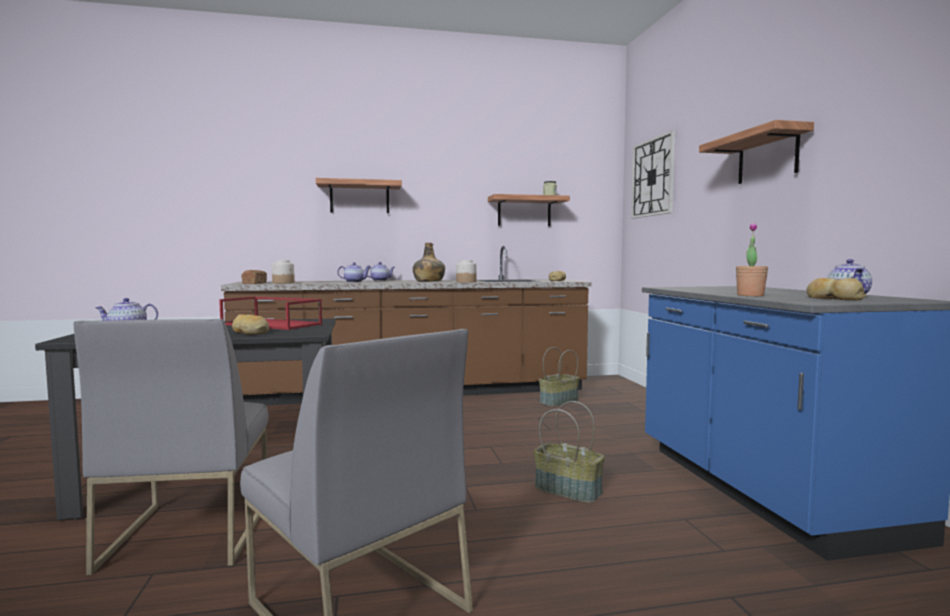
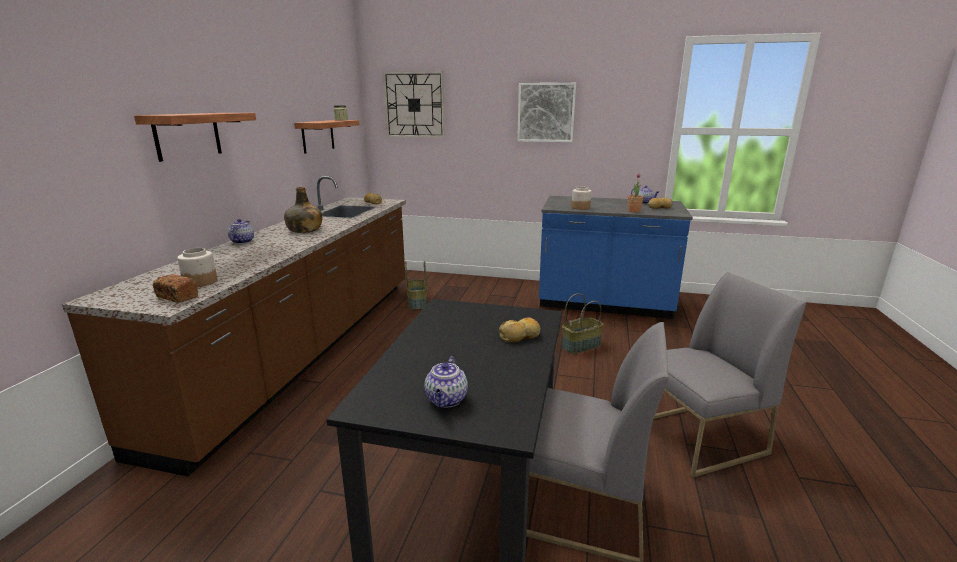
camera: 65 degrees left, 15 degrees up
(273, 324) = (462, 325): red tray -> none
(354, 282) = (254, 252): teapot -> none
(466, 282) = (344, 222): jar -> jar (580, 207)
(767, 157) = (546, 112): shelf -> picture

